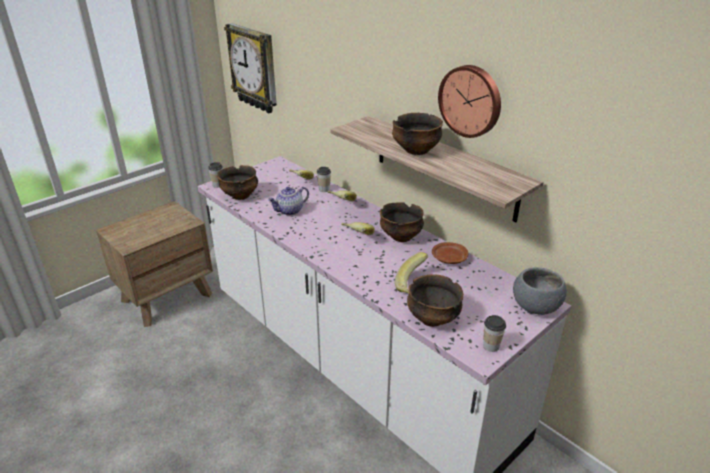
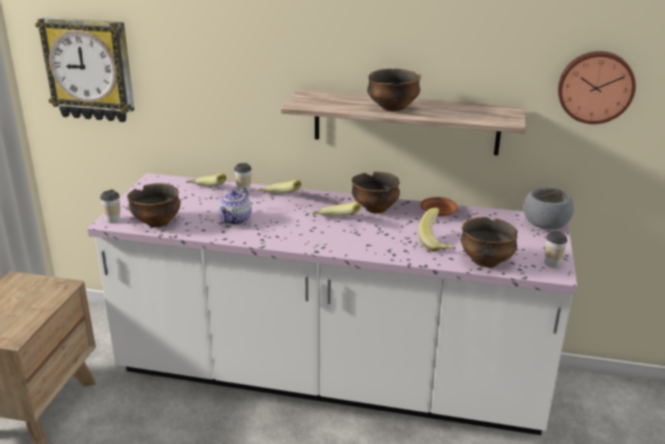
camera: 35 degrees left, 5 degrees down
(471, 101) = (436, 46): wall clock -> wall clock (595, 86)

